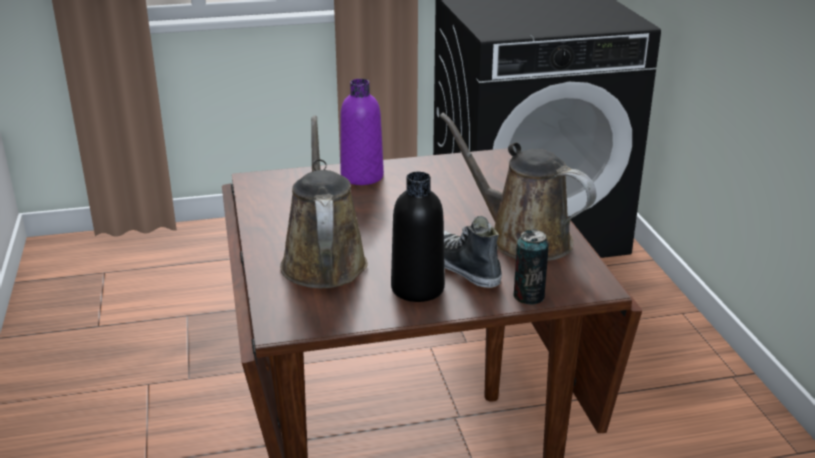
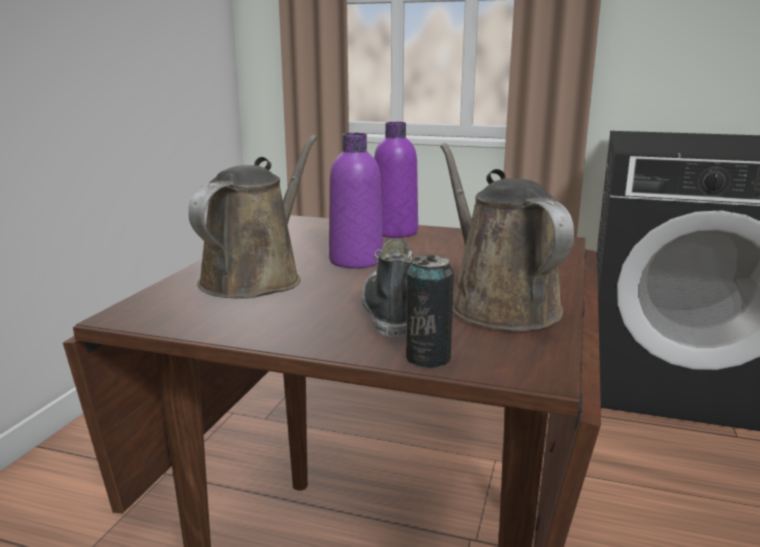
camera: 30 degrees right, 10 degrees down
(375, 220) = (356, 261): none -> purple bottle
(417, 288) = (308, 319): black bottle -> none

